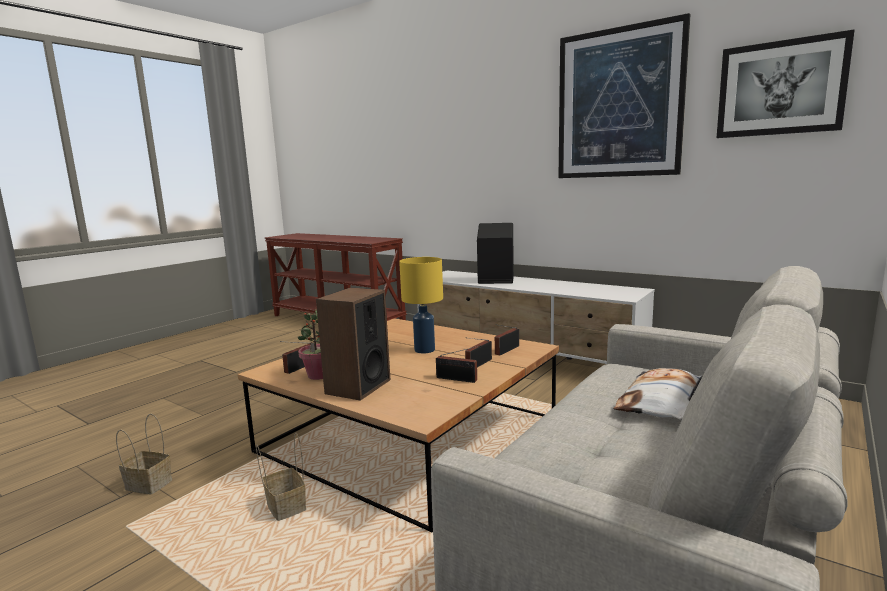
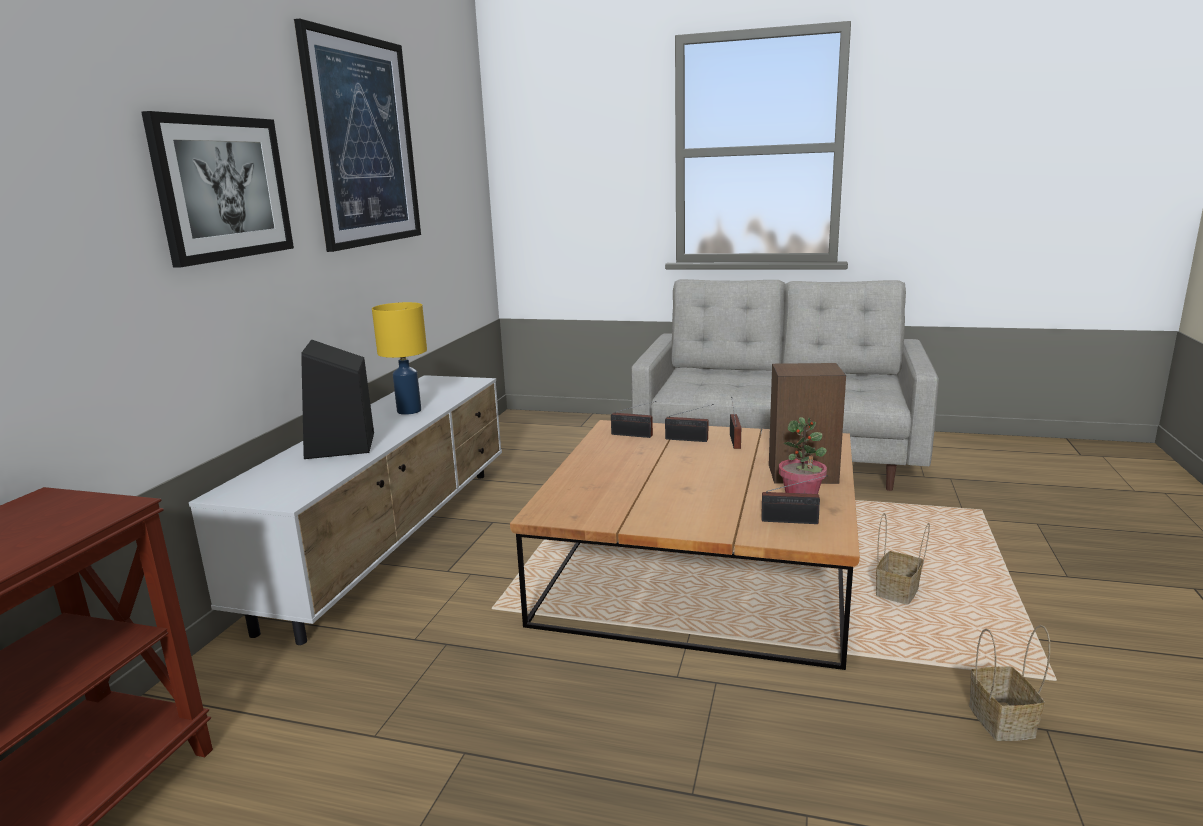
camera: 110 degrees left, 5 degrees up
(424, 350) = (661, 469): yellow table lamp -> yellow table lamp (408, 411)
(661, 402) = (733, 379): pillow -> none
(780, 88) = (449, 147): picture -> picture (223, 188)

